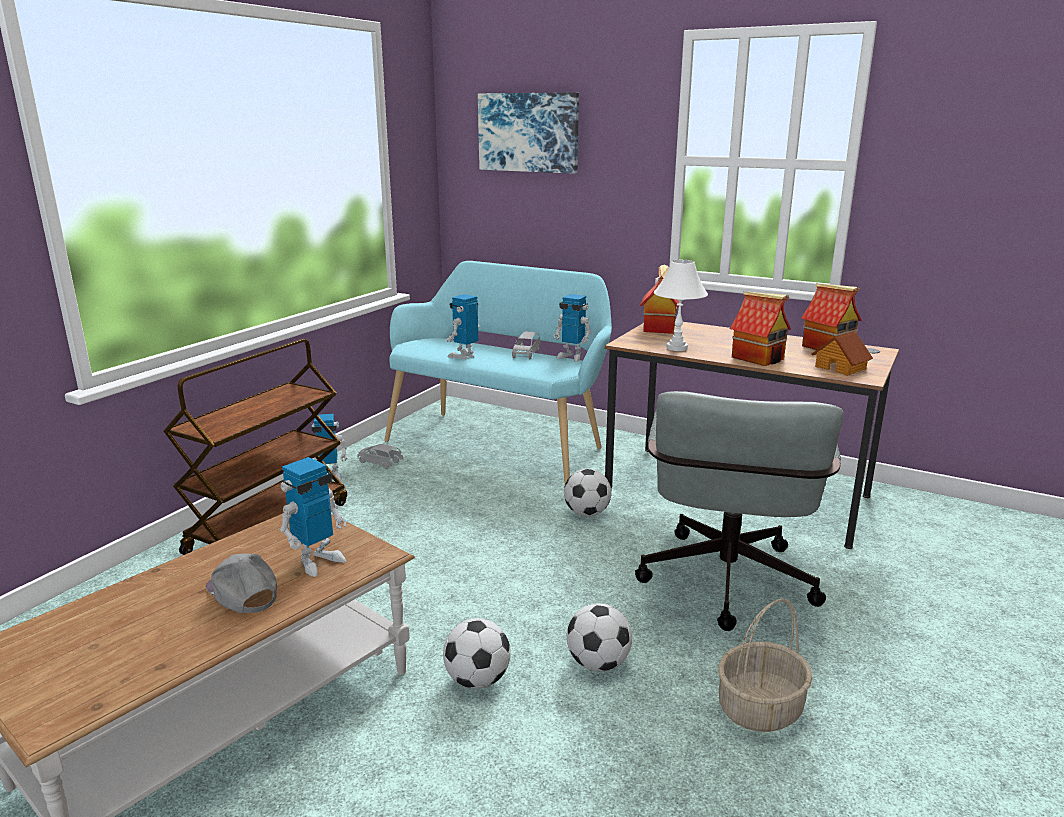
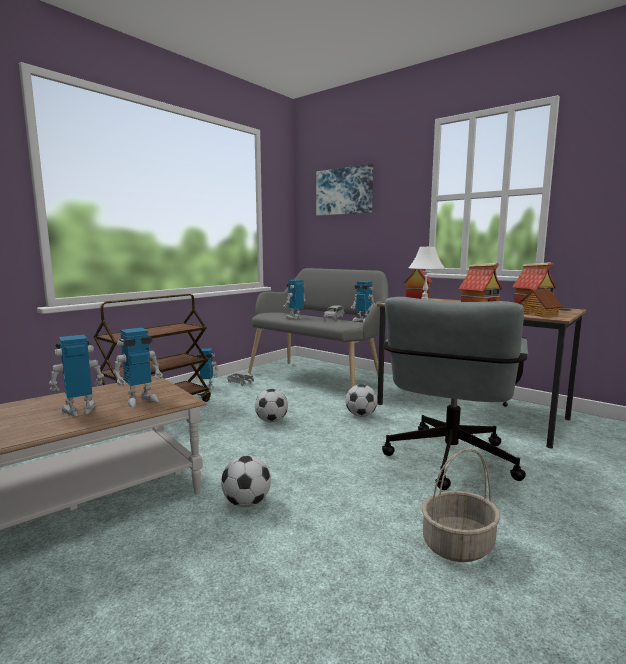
camera: 10 degrees right, 10 degrees down
(243, 592) = (80, 411): grey cap -> toy robot
(500, 442) = (318, 377): turquoise bench -> grey bench
(598, 663) = (338, 501): football -> football (271, 421)

